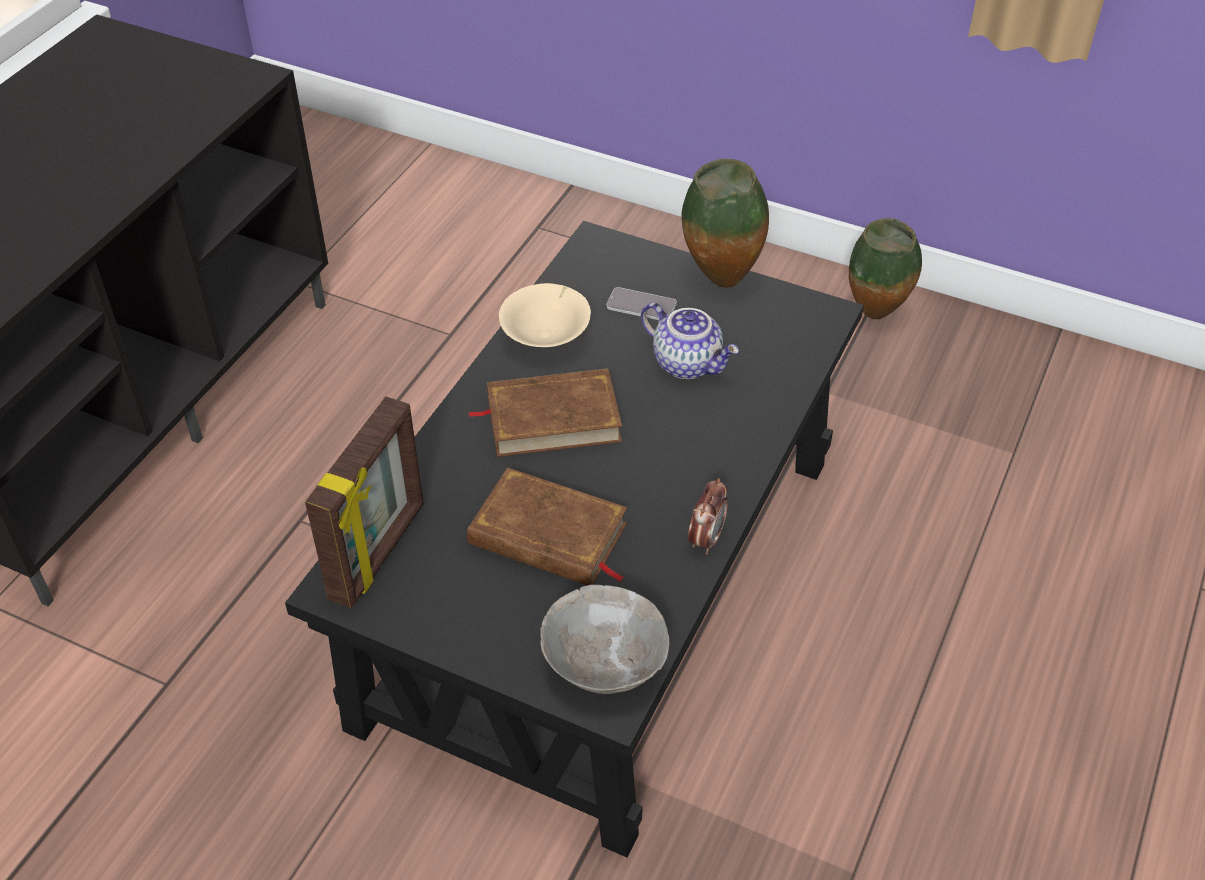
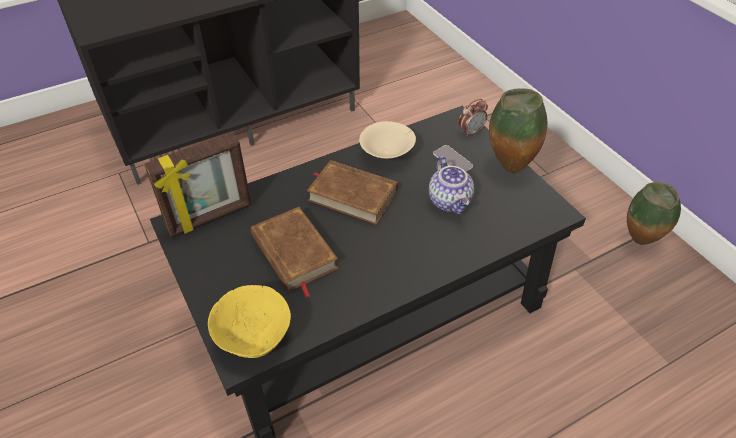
camera: 35 degrees right, 0 degrees up
(603, 666) = (254, 337): grey bowl -> yellow bowl
(706, 539) = (371, 300): alarm clock -> alarm clock (471, 132)

